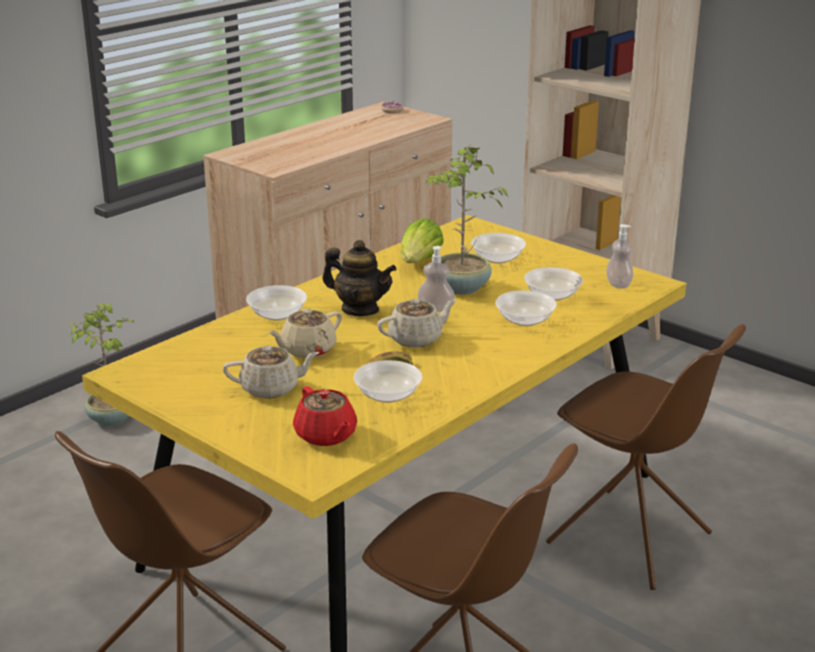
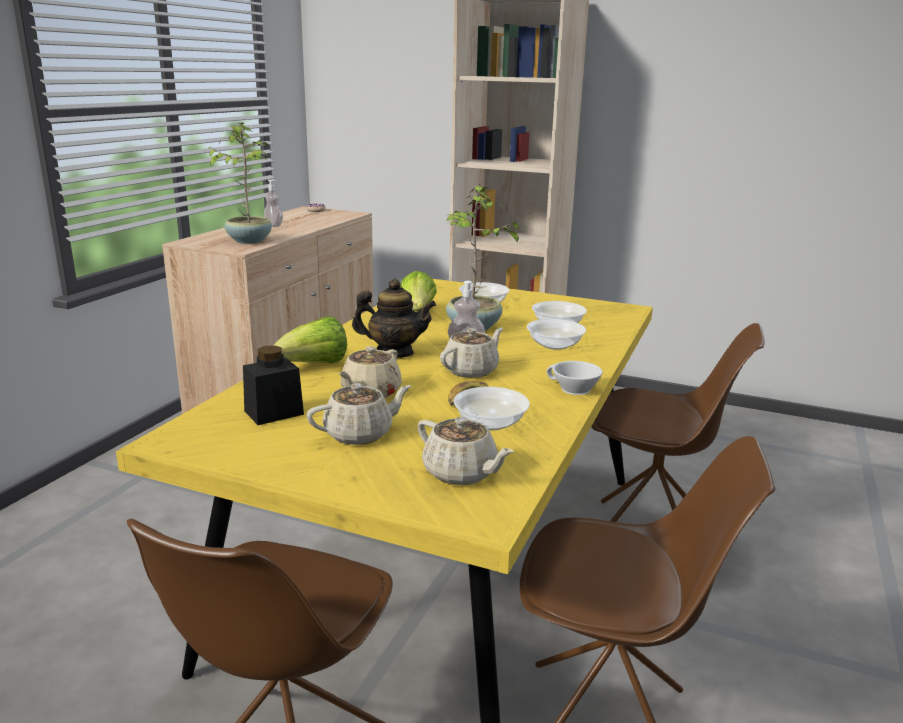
camera: 20 degrees left, 5 degrees down
(112, 418) = (96, 513): potted plant -> potted plant (249, 240)
(215, 358) = (274, 412): none -> black jar
(277, 314) = (313, 366): bowl -> lettuce
(326, 436) = (461, 473): red teapot -> beige teapot
(494, 372) = (573, 389): none -> white cup
(618, 284) = (602, 312): soap dispenser -> soap dispenser (274, 226)

